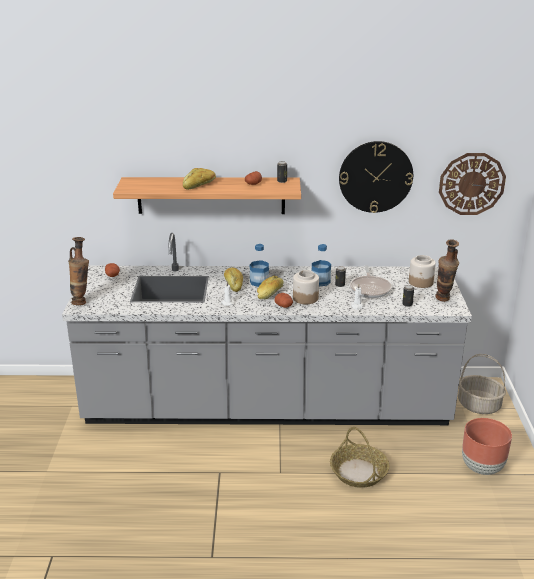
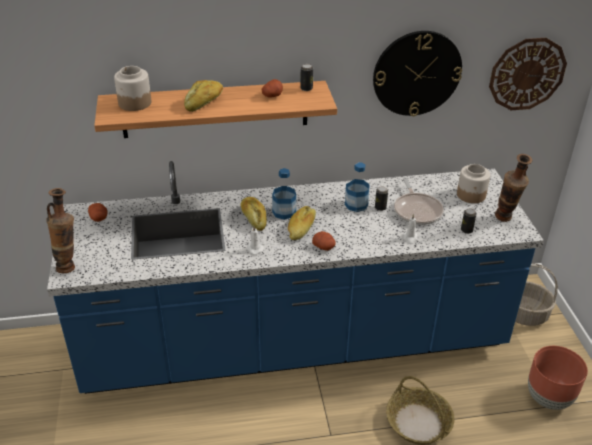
camera: 10 degrees left, 10 degrees up
(267, 406) = (294, 342): grey counter -> blue counter
(305, 298) = (345, 232): jar -> jar (134, 103)

